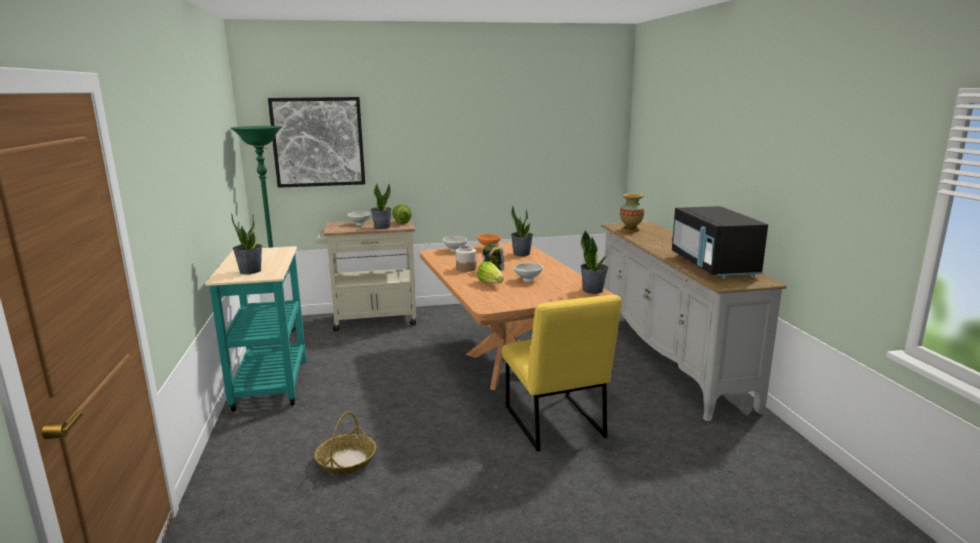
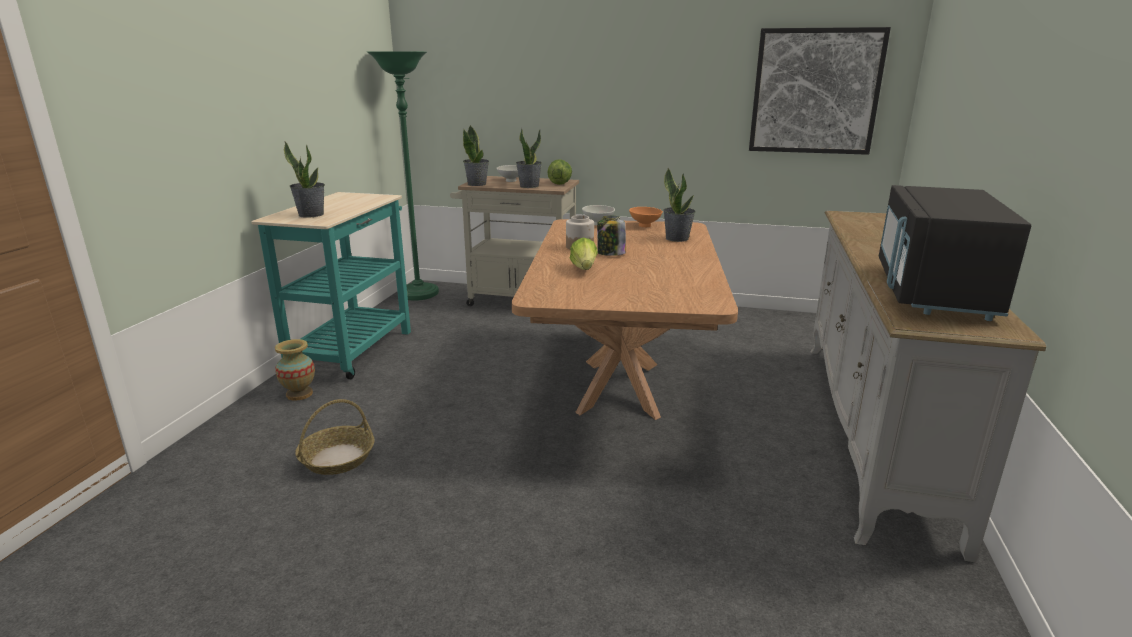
camera: 25 degrees right, 5 degrees up
(318, 142) = (477, 75): picture -> picture (815, 92)
(528, 280) = (639, 272): white bowl -> none
(554, 423) = (617, 481): yellow chair -> none
(593, 290) = (713, 300): potted plant -> potted plant (477, 184)
(630, 230) = (858, 223): vase -> vase (299, 394)

